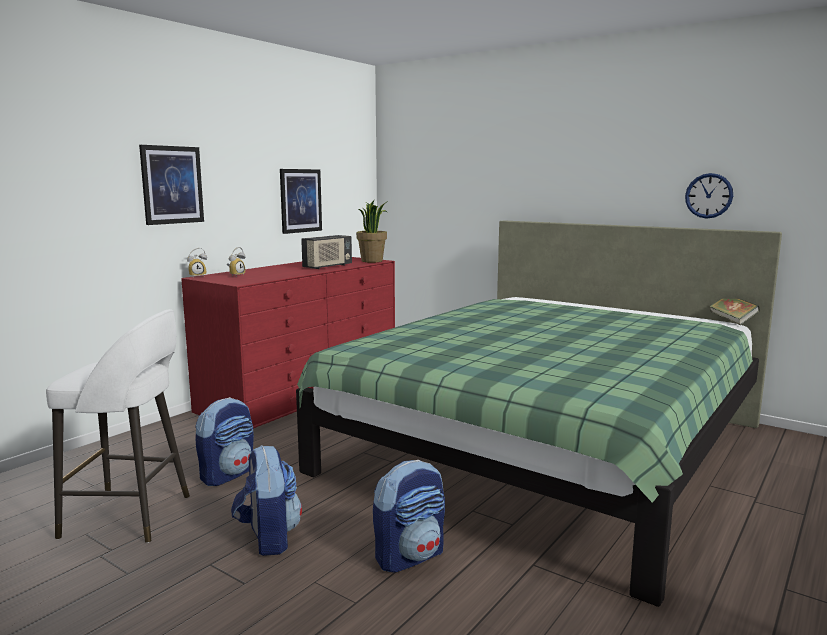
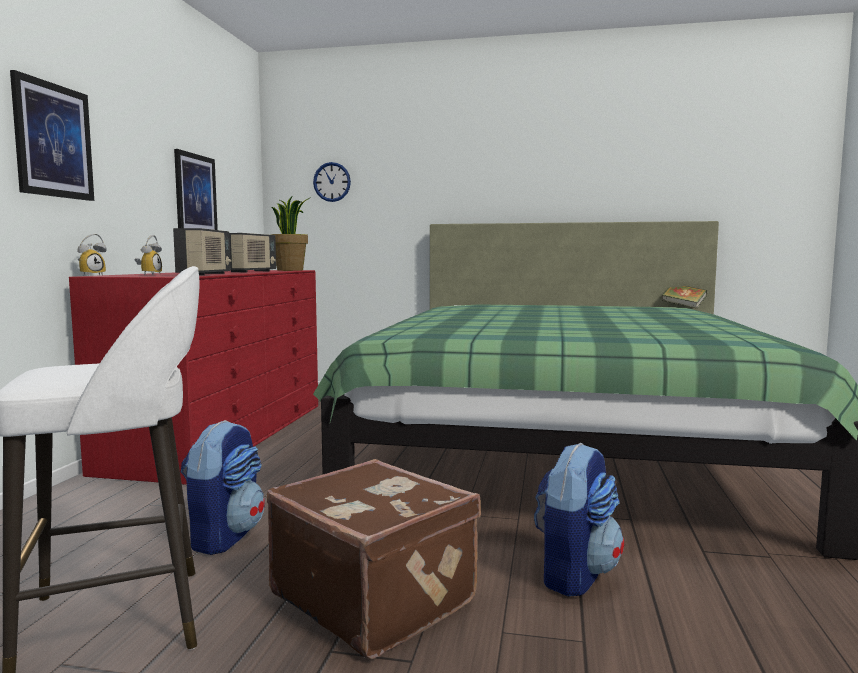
camera: 25 degrees left, 5 degrees down
(268, 538) = (375, 597): backpack -> brown suitcase
(272, 276) = (205, 274): none -> radio
(709, 195) = (646, 191): wall clock -> wall clock (332, 182)

